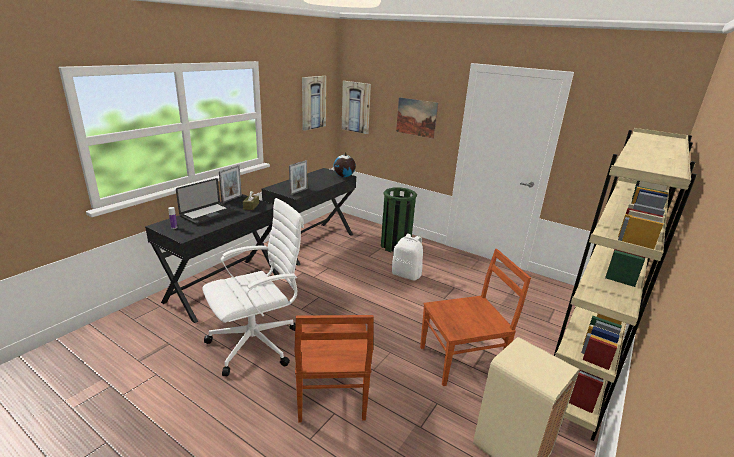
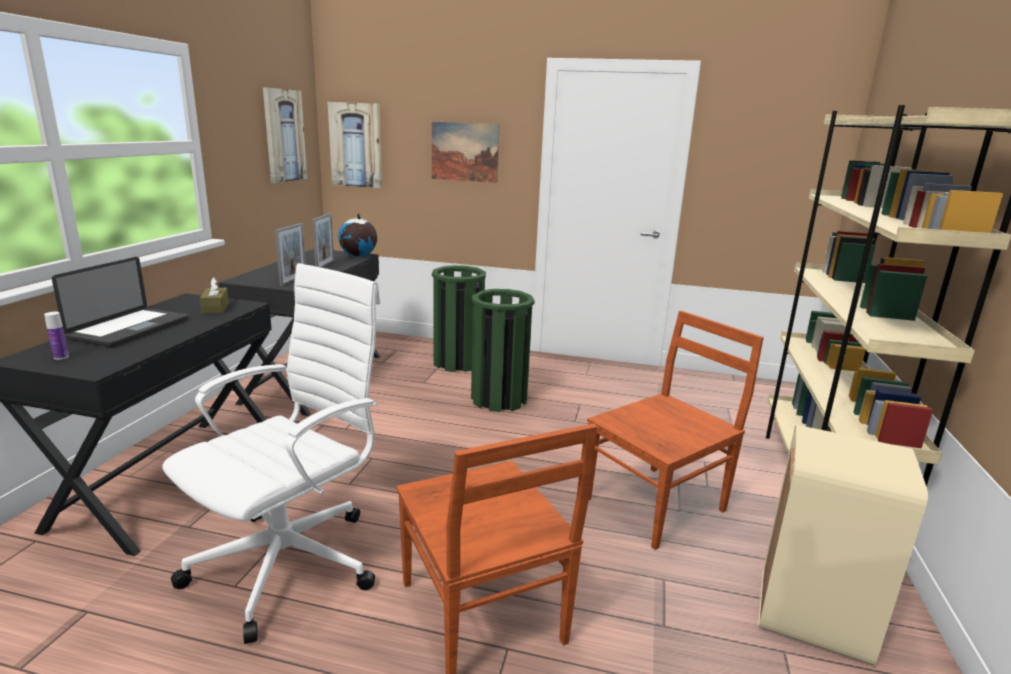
camera: 20 degrees left, 5 degrees down
(232, 199) = (167, 301): picture frame -> picture frame (325, 265)
(406, 275) = (499, 399): white backpack -> green trash can

